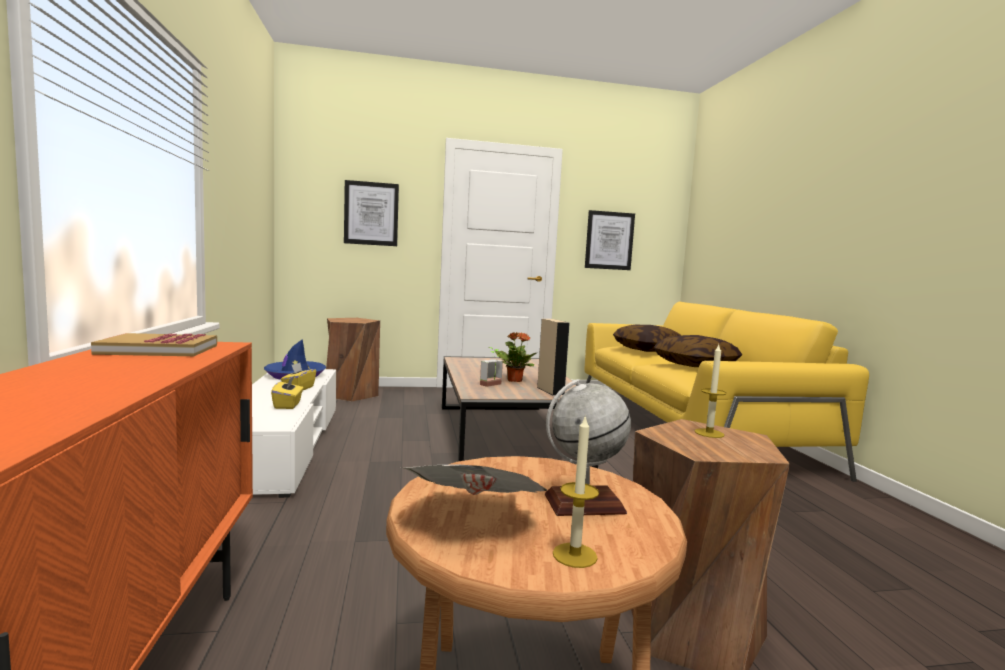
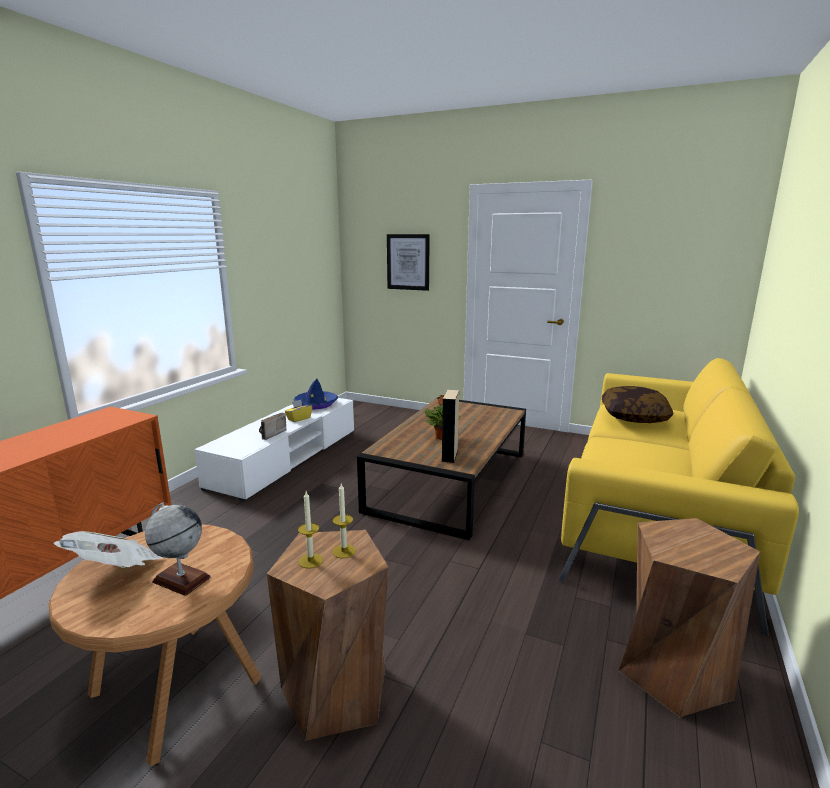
camera: 35 degrees right, 10 degrees up
(159, 349) = (98, 421): book -> none
(288, 405) = (270, 434): yellow tissue box -> radio
(351, 394) = (386, 415): brown stool -> brown stool (672, 672)
(493, 385) = (413, 441): potted plant -> none
(574, 555) = (107, 610): candle -> candle (310, 561)
(609, 240) = (647, 280): picture -> none
(695, 365) = (638, 449): pillow -> none

